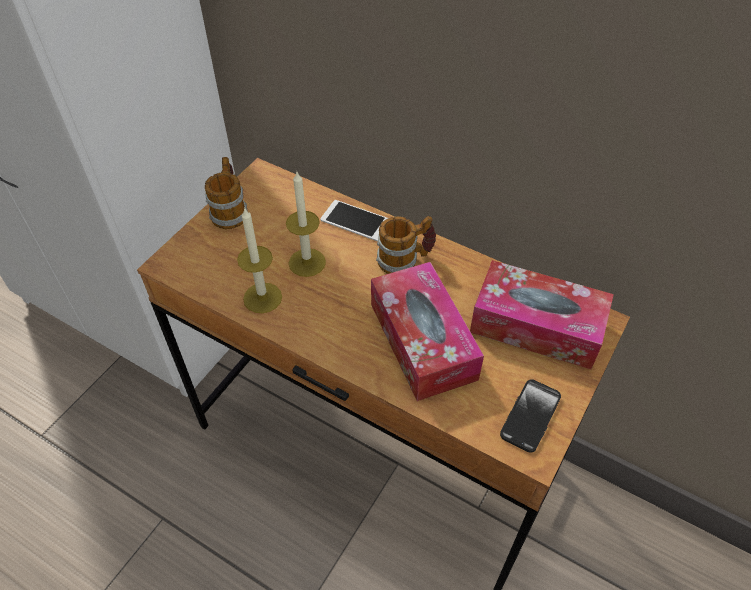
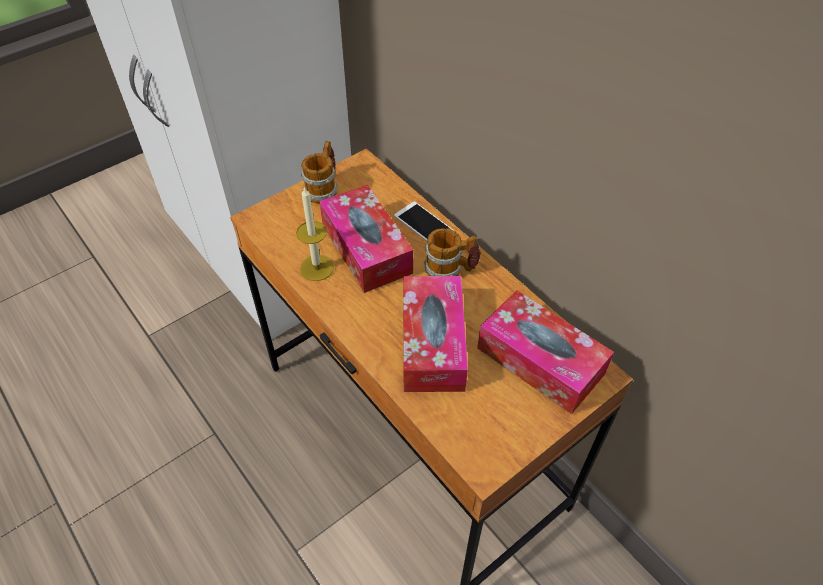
camera: 20 degrees right, 0 degrees up
(307, 262) = (366, 248): candle -> tissue box
(530, 416) = (495, 436): phone -> none

